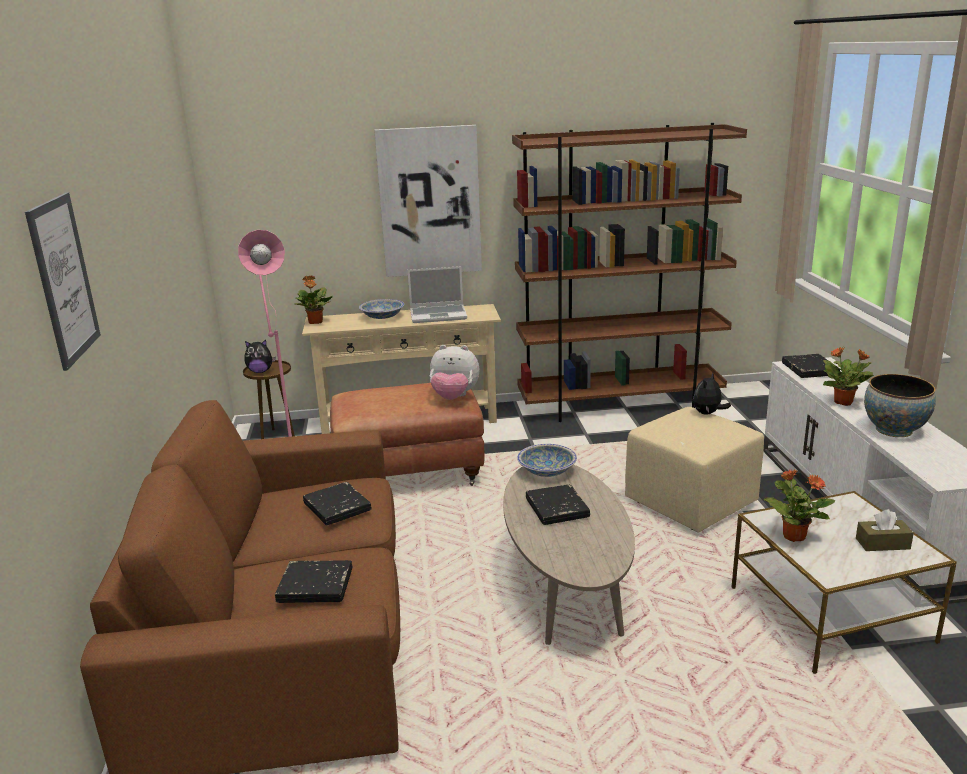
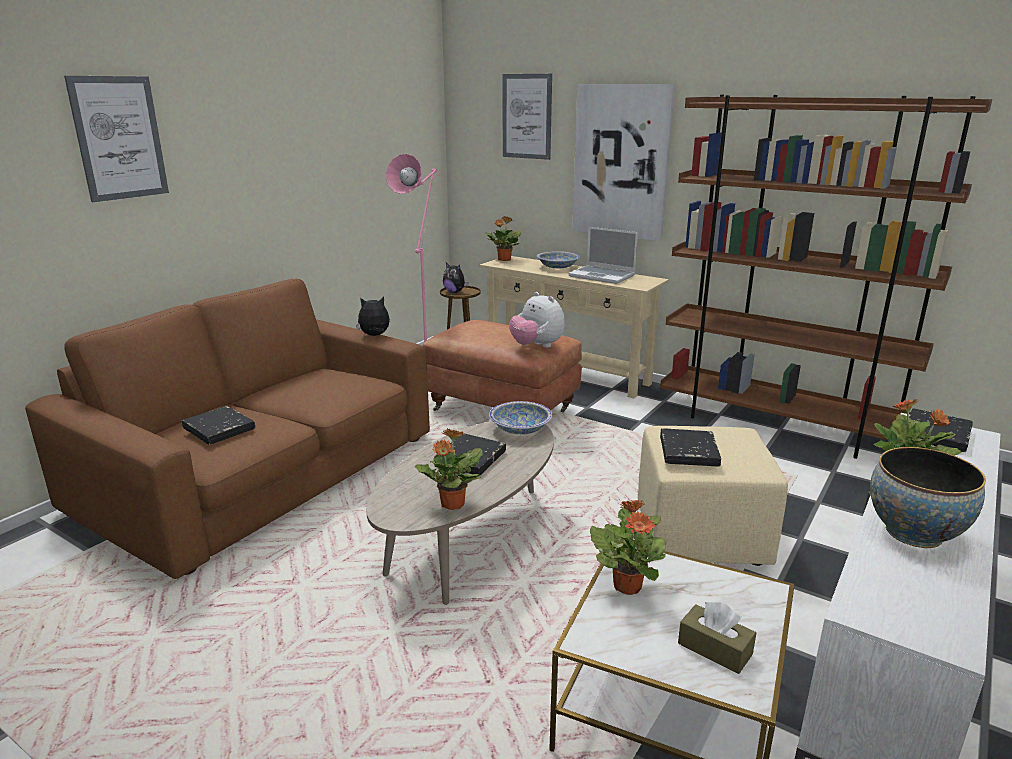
camera: 40 degrees right, 0 degrees up
(312, 166) = (527, 116): none -> picture
(337, 507) = (326, 390): black book -> black book (688, 452)
(610, 545) = (452, 504): none -> potted plant
(708, 413) = (755, 440): plush toy -> plush toy (375, 335)

